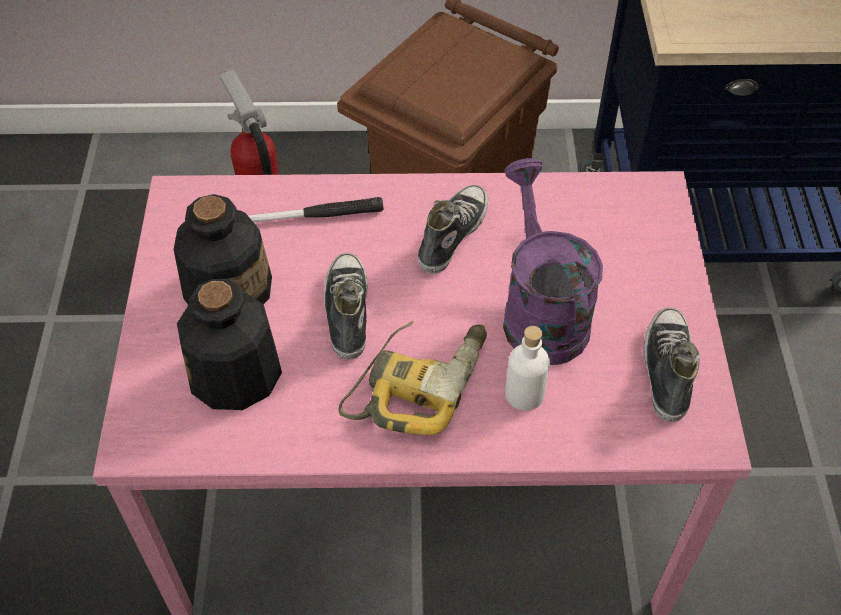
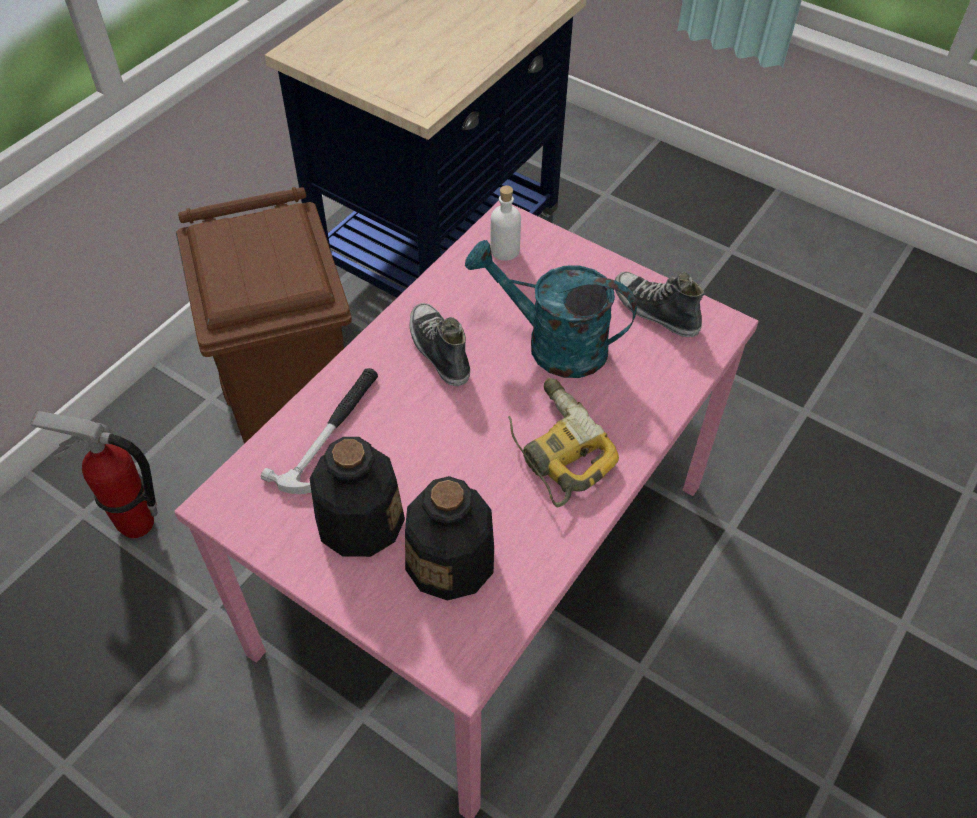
camera: 55 degrees left, 0 degrees up
(347, 312) = (454, 455): shoe -> none
(524, 394) = (615, 395): white bottle -> white bottle (505, 250)
(540, 311) = (552, 344): purple watering can -> turquoise watering can

